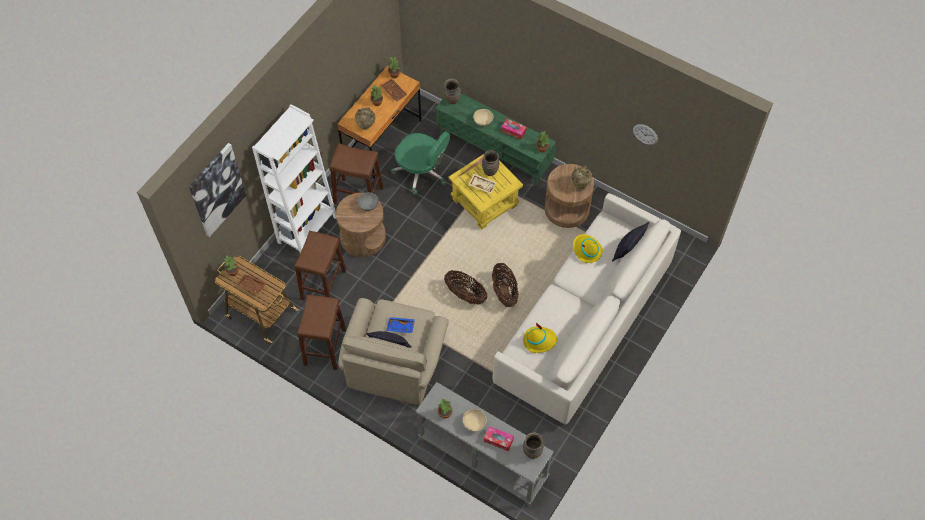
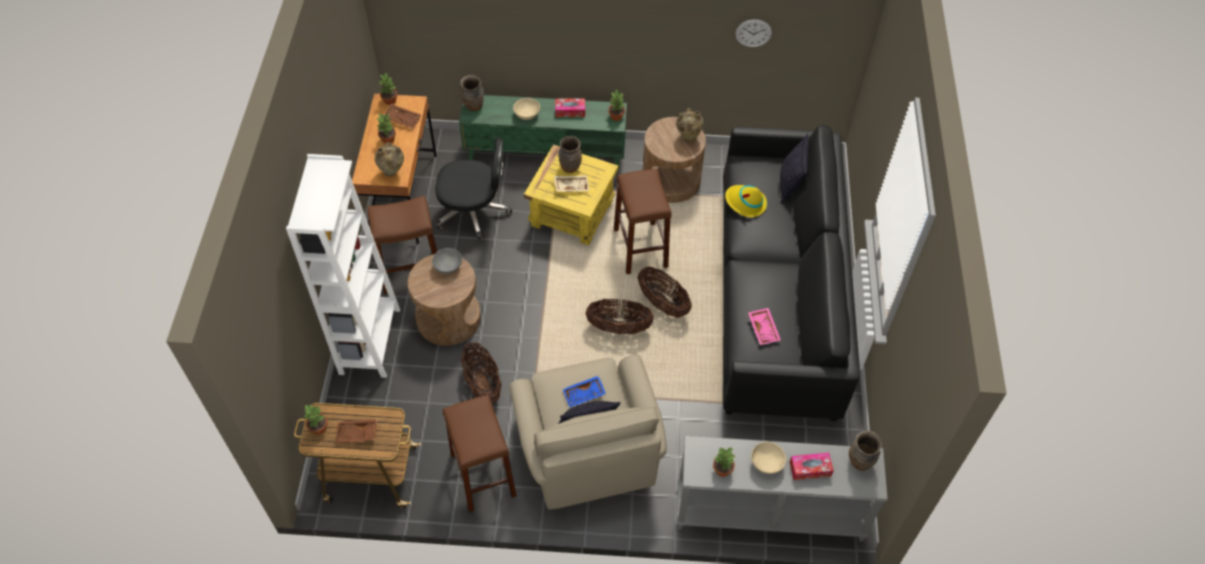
camera: 30 degrees left, 5 degrees down
(217, 190) = (263, 308): picture -> none
(323, 285) = (433, 398): brown stool -> brown stool (640, 247)
(358, 290) = (482, 384): none -> basket
(421, 172) = (474, 212): green office chair -> black office chair
(539, 340) = (764, 329): yellow hat -> pink tray
(584, 324) = (777, 297): white sofa -> black sofa

